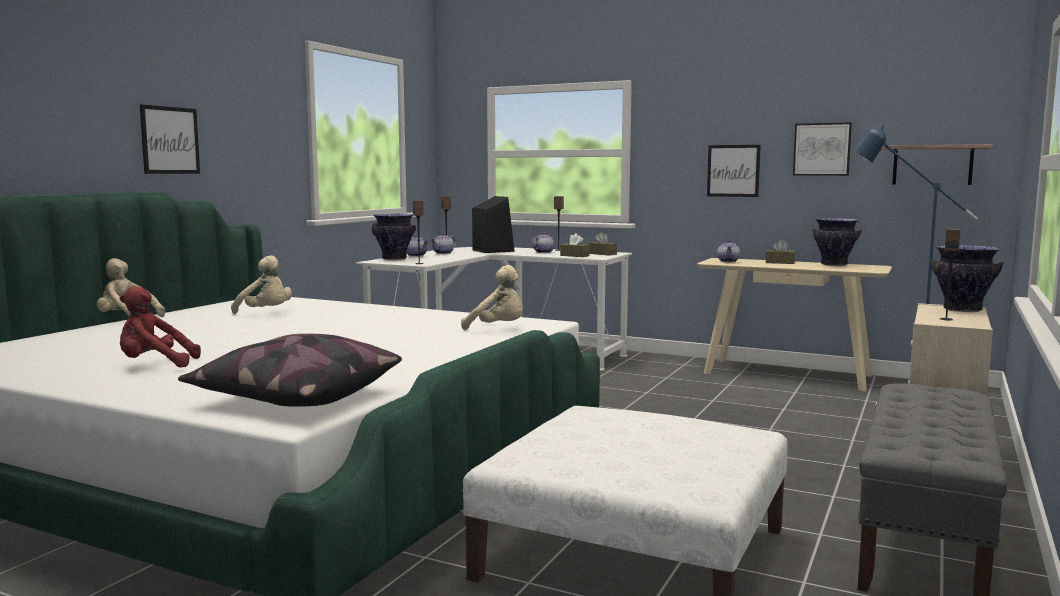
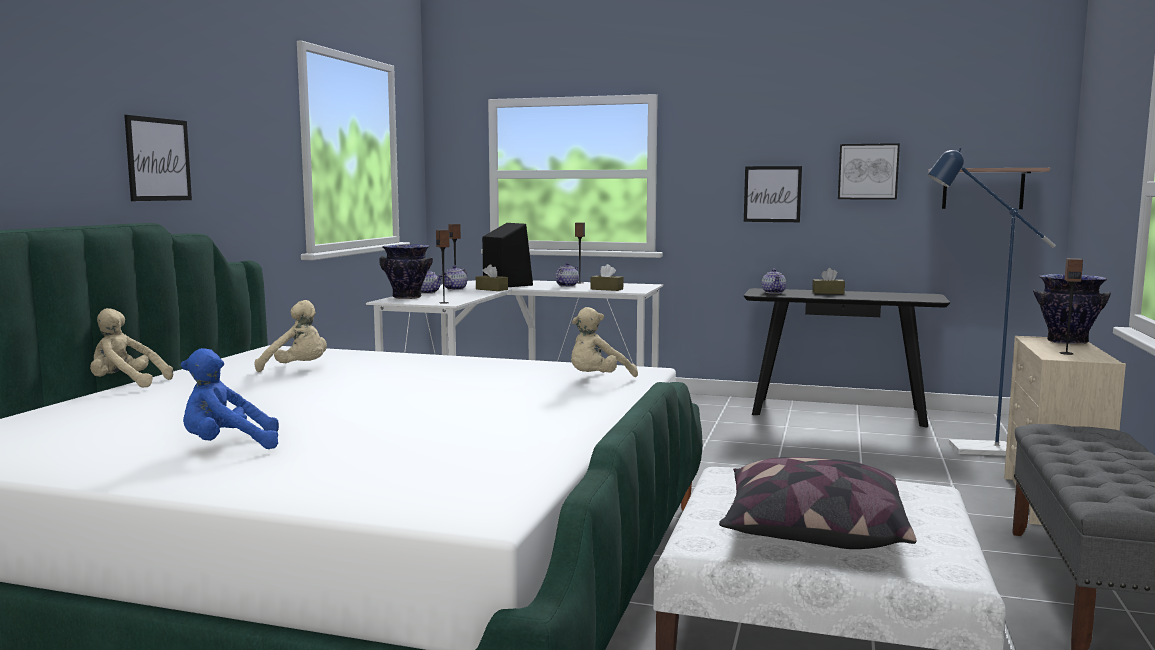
camera: 10 degrees left, 0 degrees up
(154, 365) = (227, 447): red plush toy -> blue plush toy
(295, 398) = (456, 484): pillow -> pillow (811, 533)
(498, 329) = (597, 380): beige plush toy -> beige plush toy turned 120 degrees clockwise
(602, 254) = (634, 286): brown tissue box -> brown tissue box (491, 289)
(787, 374) = (838, 412): beige console table -> black console table
(834, 265) = (885, 294): vase -> none

